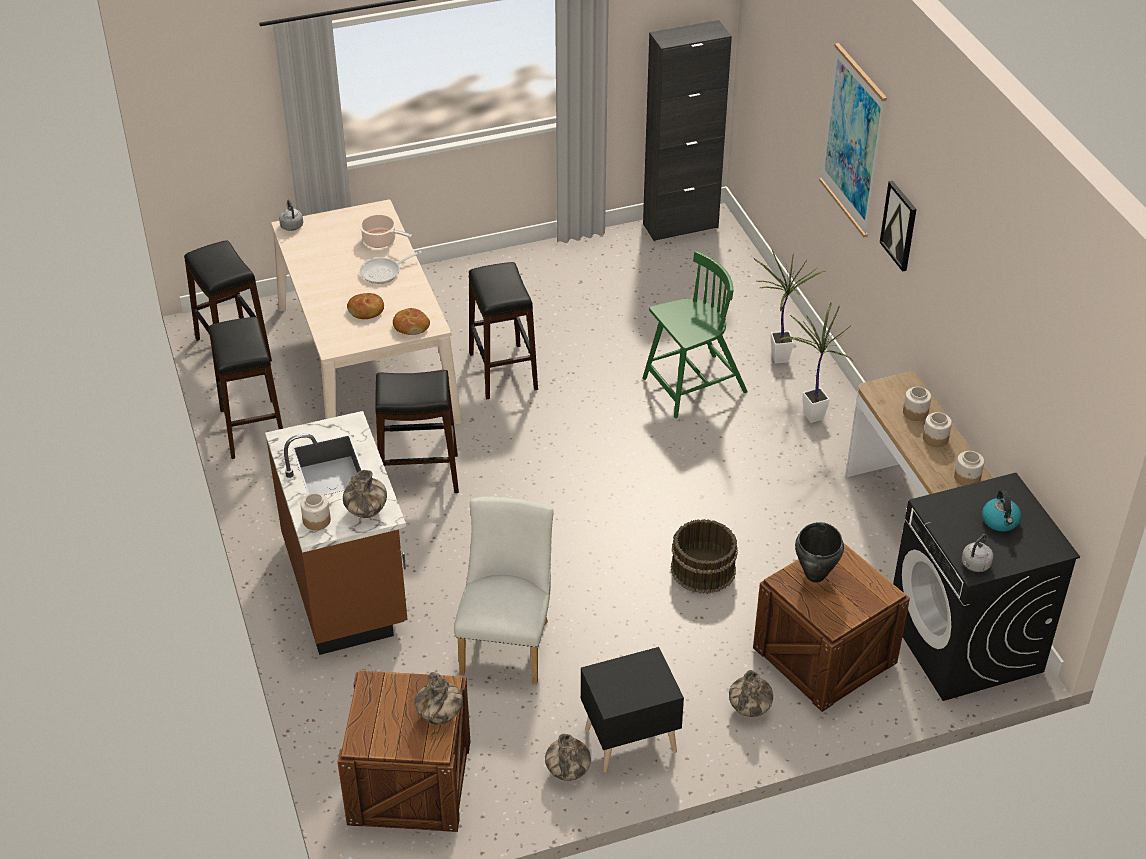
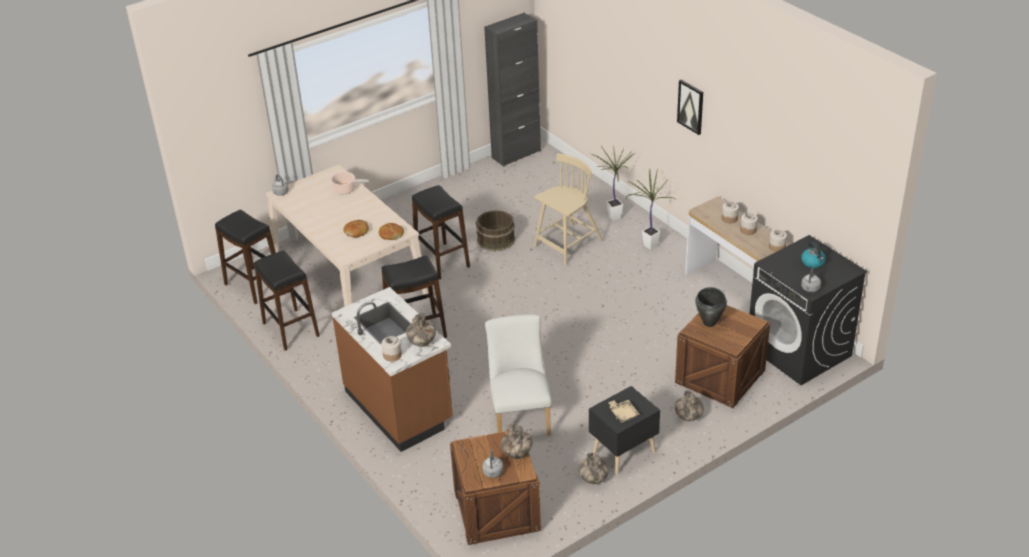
camera: 15 degrees left, 5 degrees down
(384, 272) = (357, 207): frying pan -> none
(392, 737) = (493, 473): none -> grey kettle
(626, 689) = (623, 414): none -> beige tray
(693, 386) = (567, 244): green chair -> beige chair
(702, 570) = (623, 347): brown bucket -> brown bucket (495, 240)
(853, 140) = (644, 63): picture -> none

